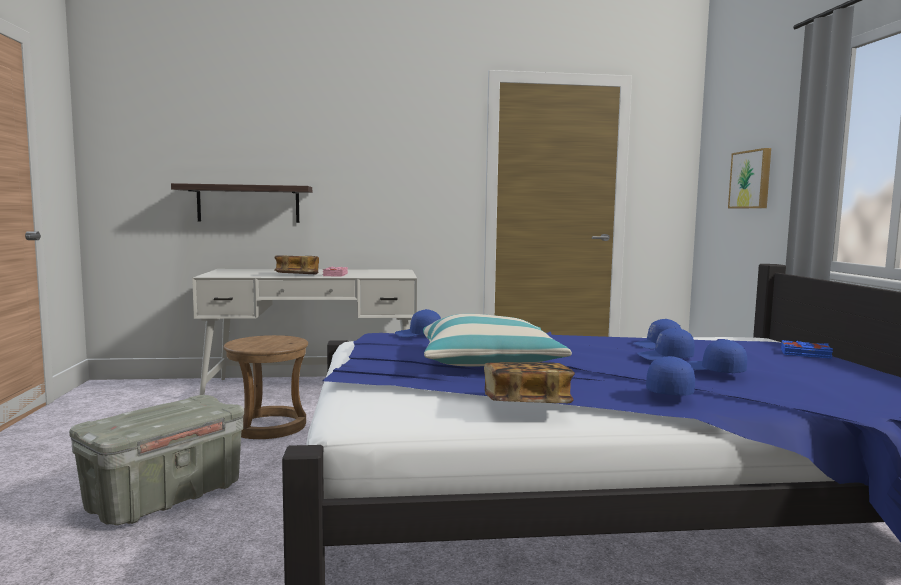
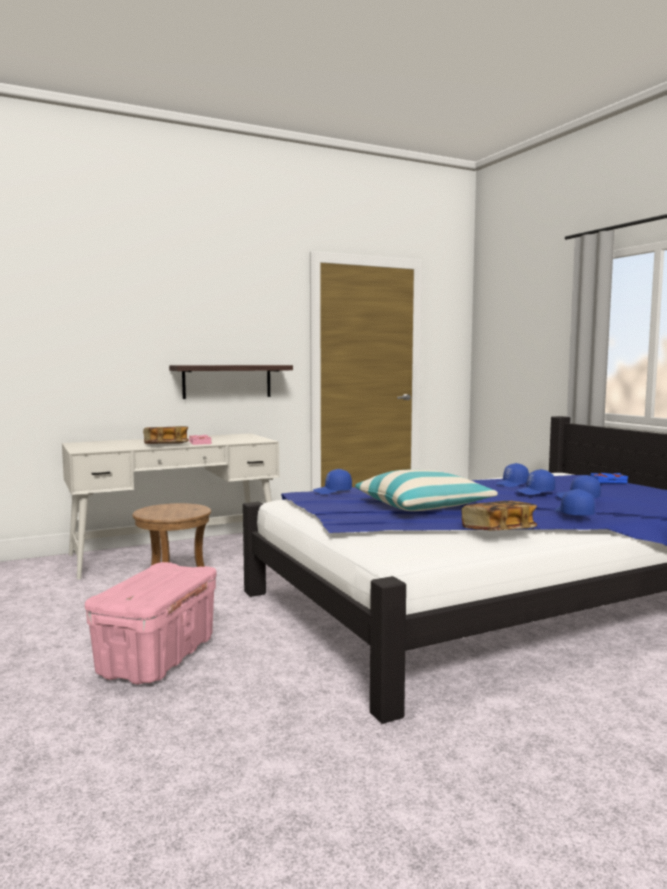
camera: 20 degrees left, 0 degrees up
(165, 496) = (157, 657): grey storage box -> pink storage box
(248, 204) = (92, 376): shelf -> shelf (227, 381)
(751, 179) = (526, 349): picture -> none

